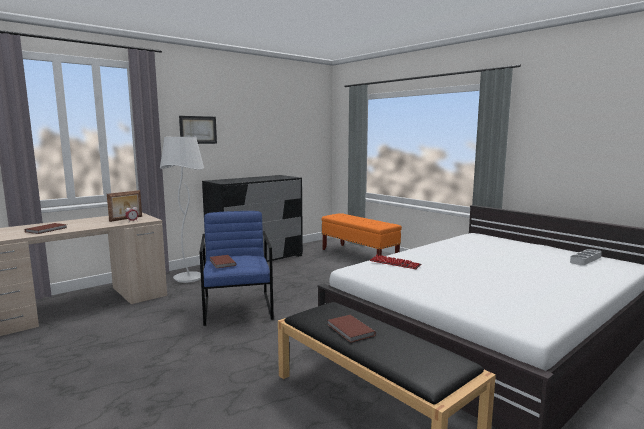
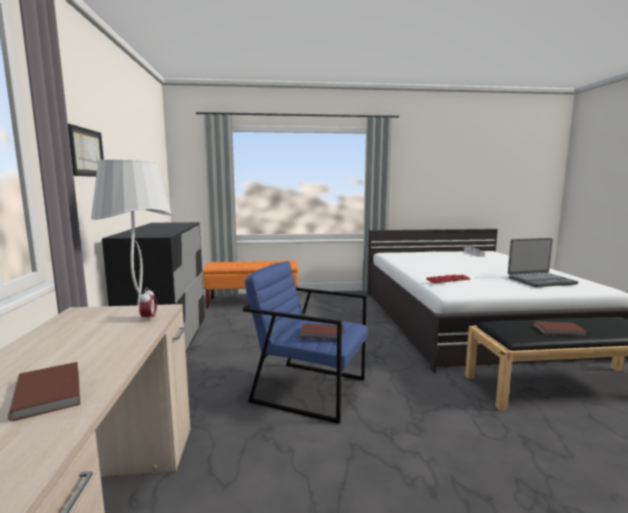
camera: 55 degrees left, 0 degrees up
(126, 219) = (114, 320): picture frame -> none
(488, 296) = (540, 281): none -> laptop

